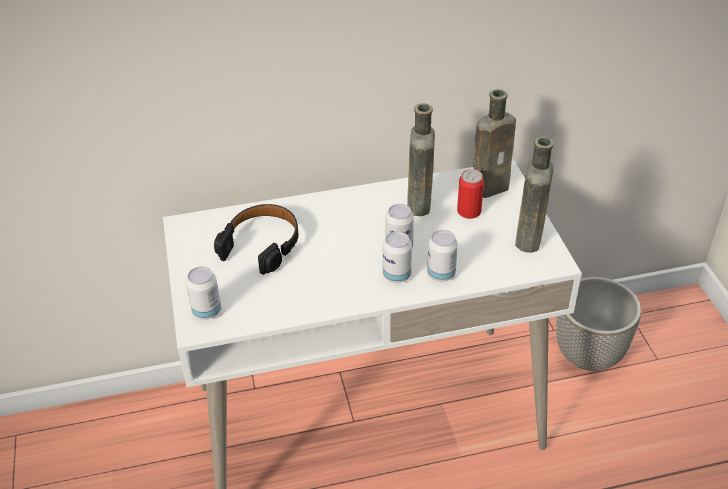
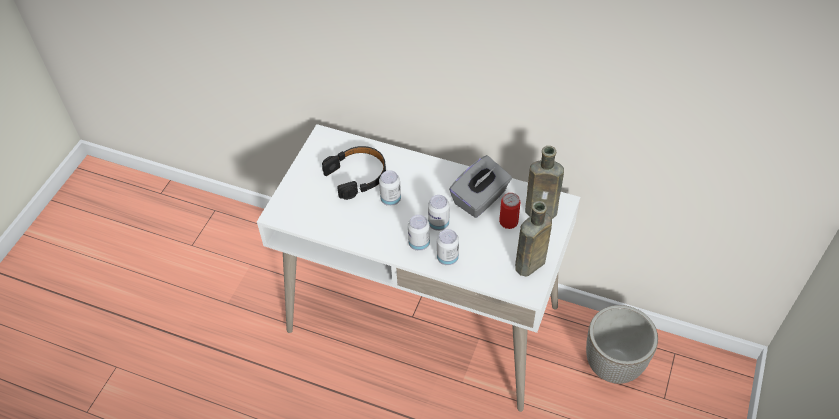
camera: 35 degrees right, 10 degrees up
(207, 311) = (290, 206): can -> can (390, 199)
(419, 205) = (480, 199): brown bottle -> grey tissue box

